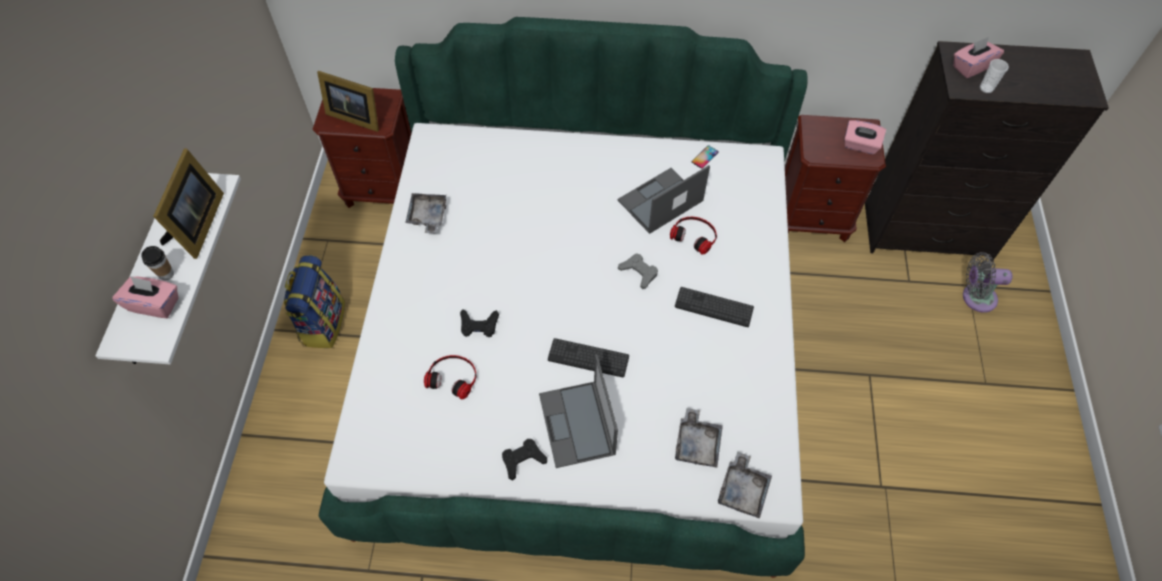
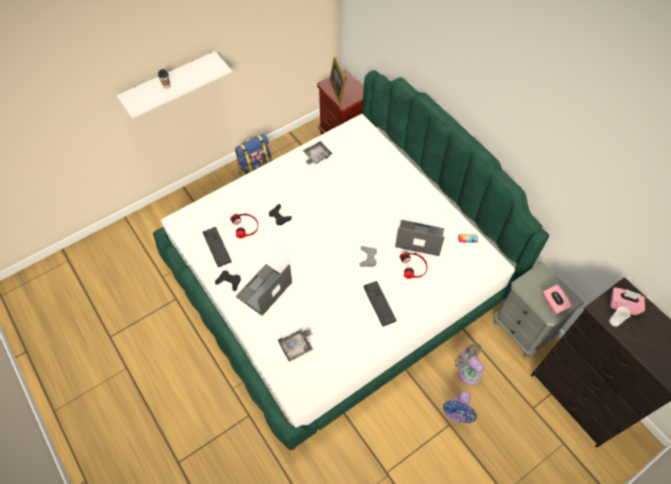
camera: 50 degrees right, 0 degrees up
(155, 304) = (151, 93): pink tissue box -> none
(198, 226) = (196, 77): picture frame -> none
(588, 358) = (301, 270): keyboard -> keyboard (216, 247)
(743, 490) = (289, 382): grey tray -> none
(812, 218) = (522, 330): brown nightstand -> grey nightstand
(861, 357) = (456, 413): none -> blue fan
(975, 297) = (559, 452): grey fan -> grey fan (468, 371)

